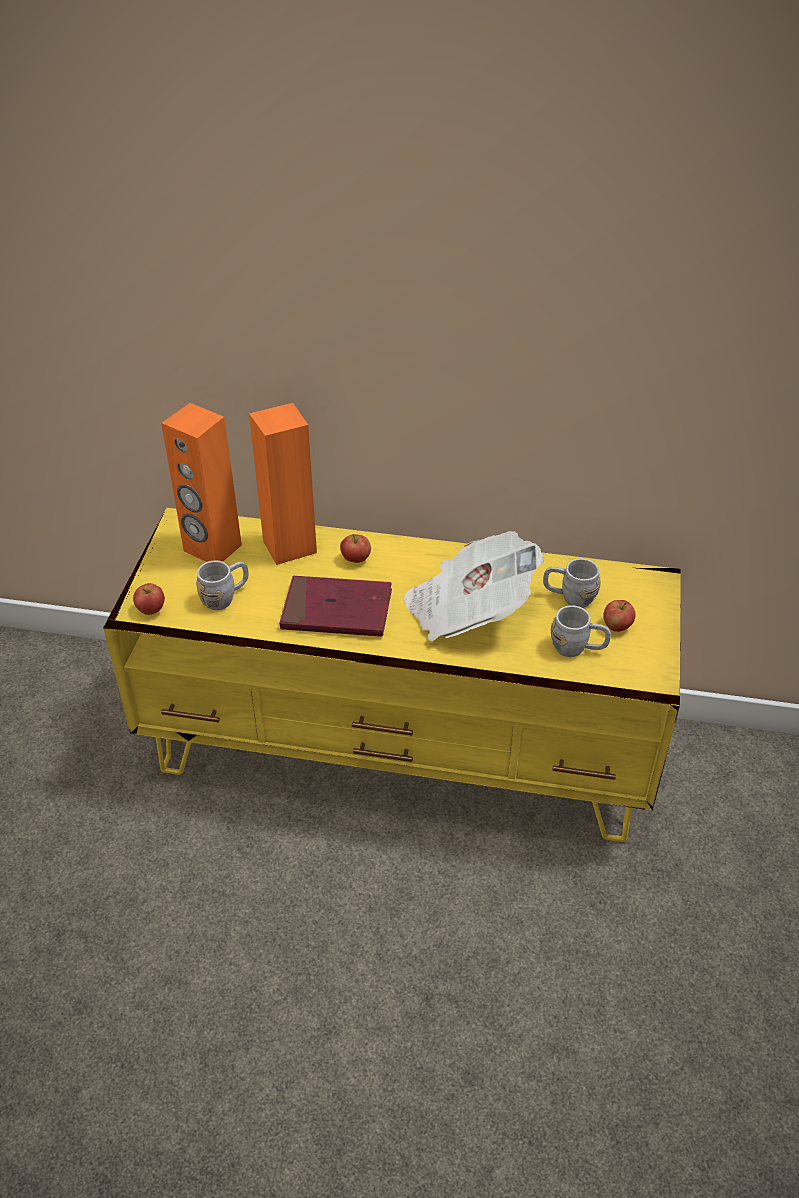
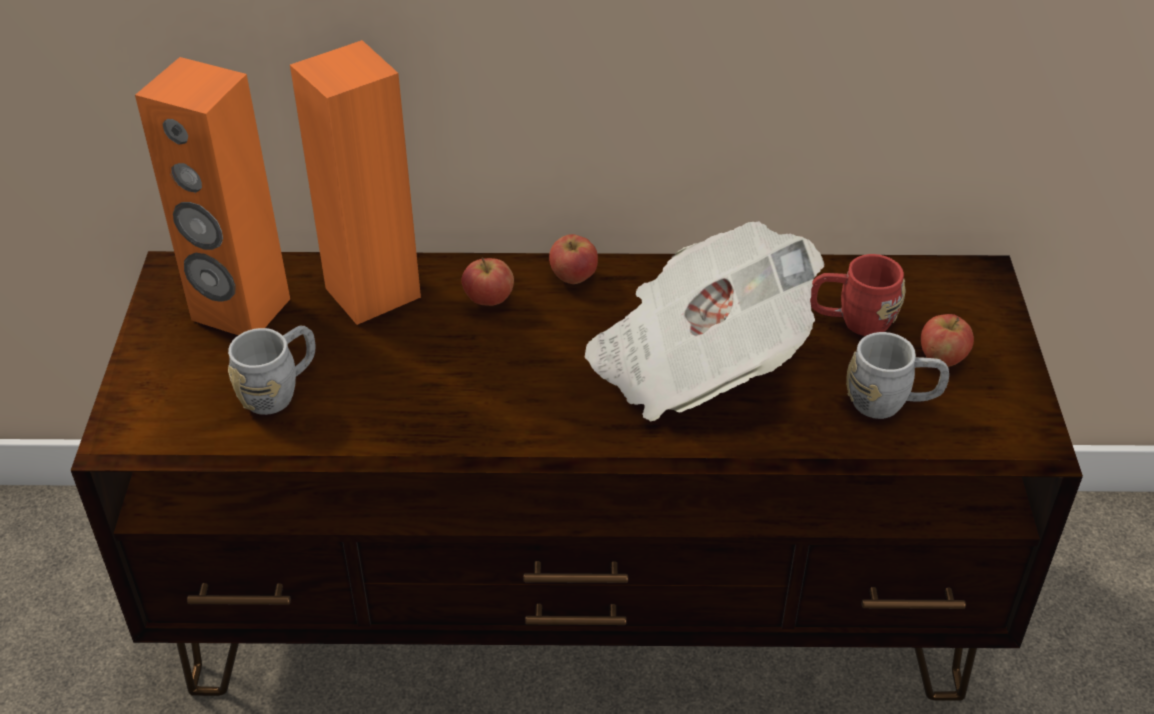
camera: 10 degrees left, 0 degrees up
(151, 609) = (153, 428): apple -> apple (573, 277)
(337, 611) = (477, 390): red book -> none
(401, 753) = (579, 605): yellow tv stand -> brown tv stand
(569, 597) = (852, 320): grey mug -> red mug

